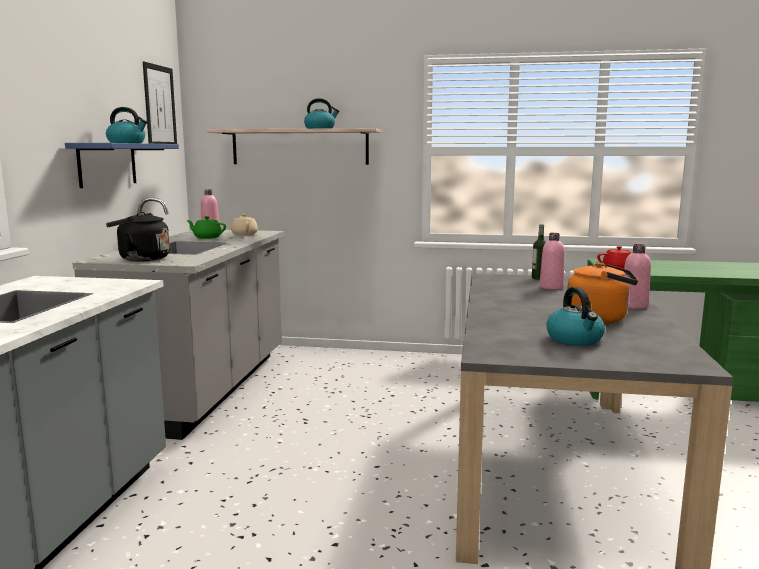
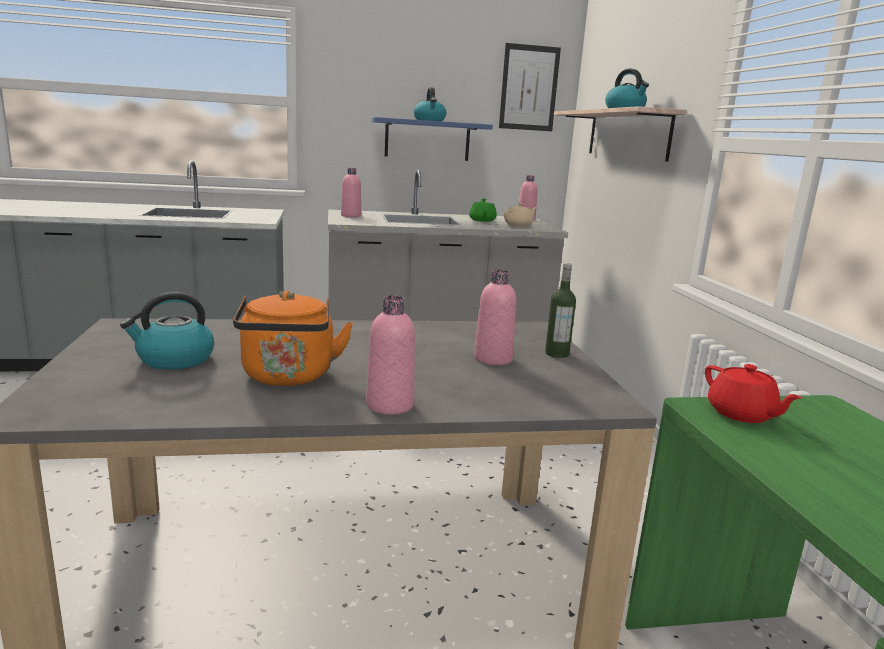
camera: 70 degrees right, 5 degrees up
(141, 259) = (351, 216): black kettle -> pink bottle

